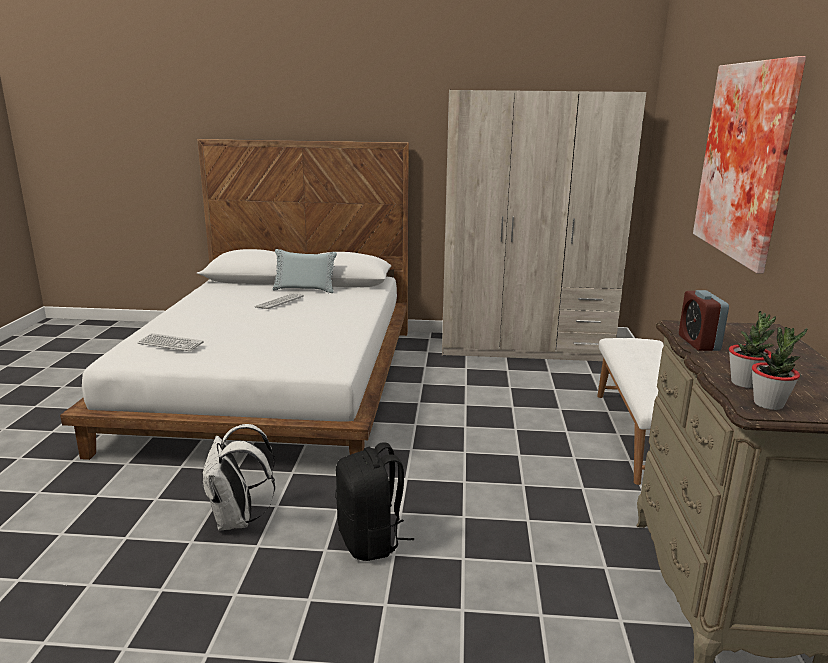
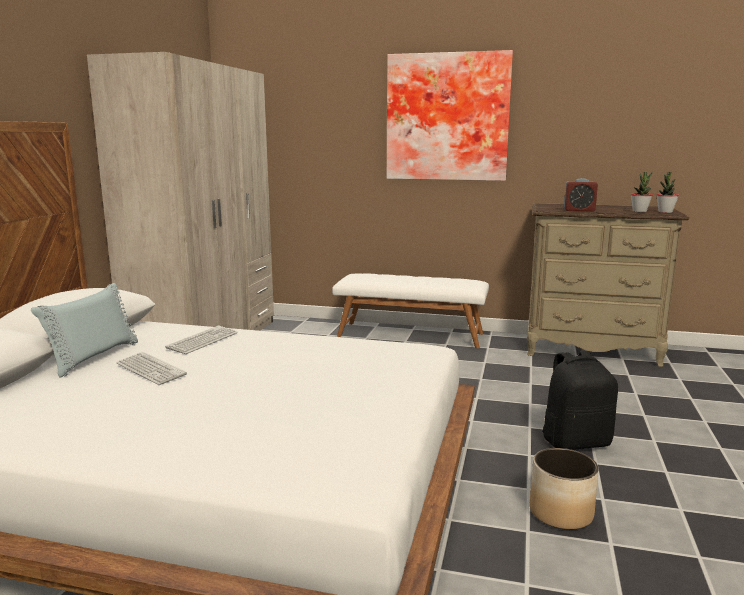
camera: 80 degrees left, 5 degrees down
(170, 343) = (321, 433): keyboard -> keyboard (203, 341)
(238, 520) = (561, 513): white backpack -> planter

